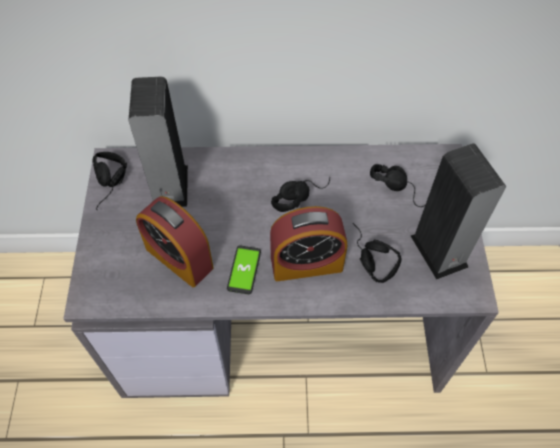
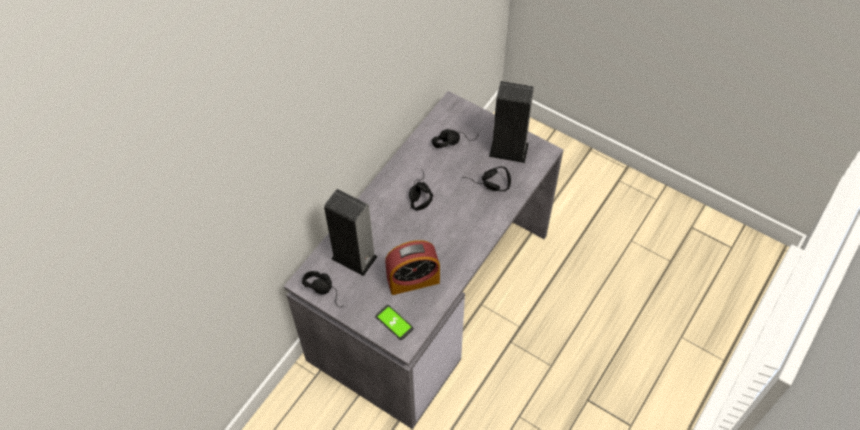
camera: 55 degrees left, 0 degrees up
(244, 270) = (448, 250): phone -> phone (394, 322)
(306, 263) = (467, 217): alarm clock -> none

